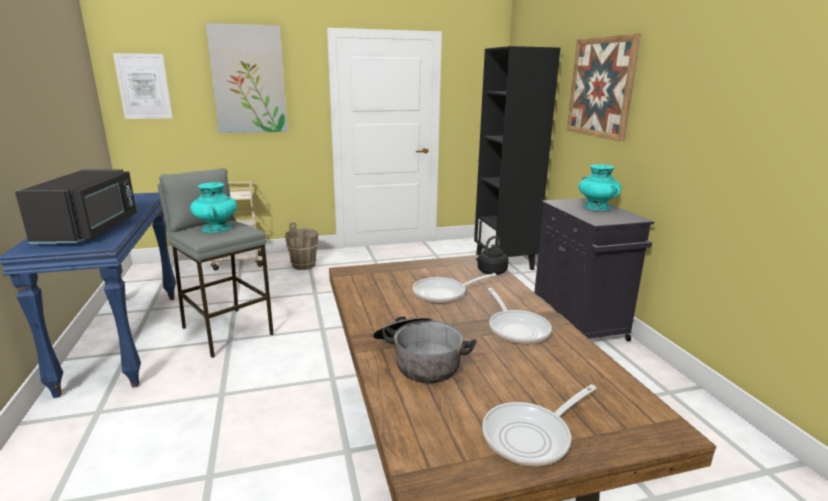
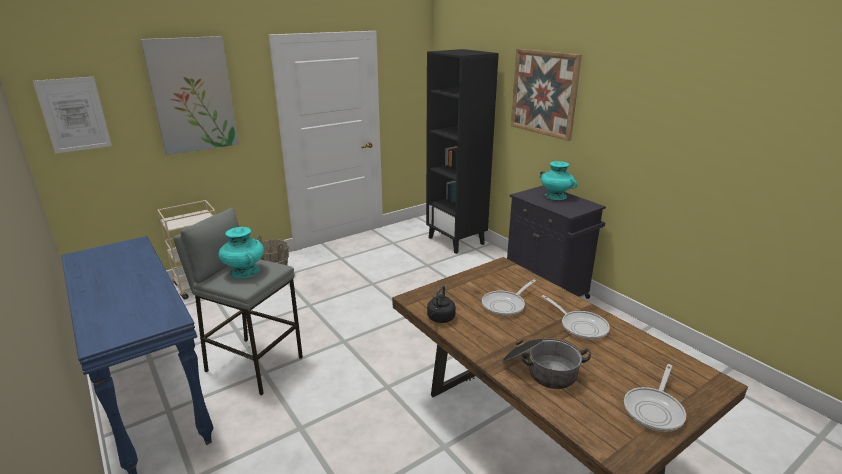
camera: 20 degrees left, 5 degrees up
(91, 230) = (136, 303): black microwave -> none
(490, 272) = (521, 276): black kettle -> black kettle (440, 319)

